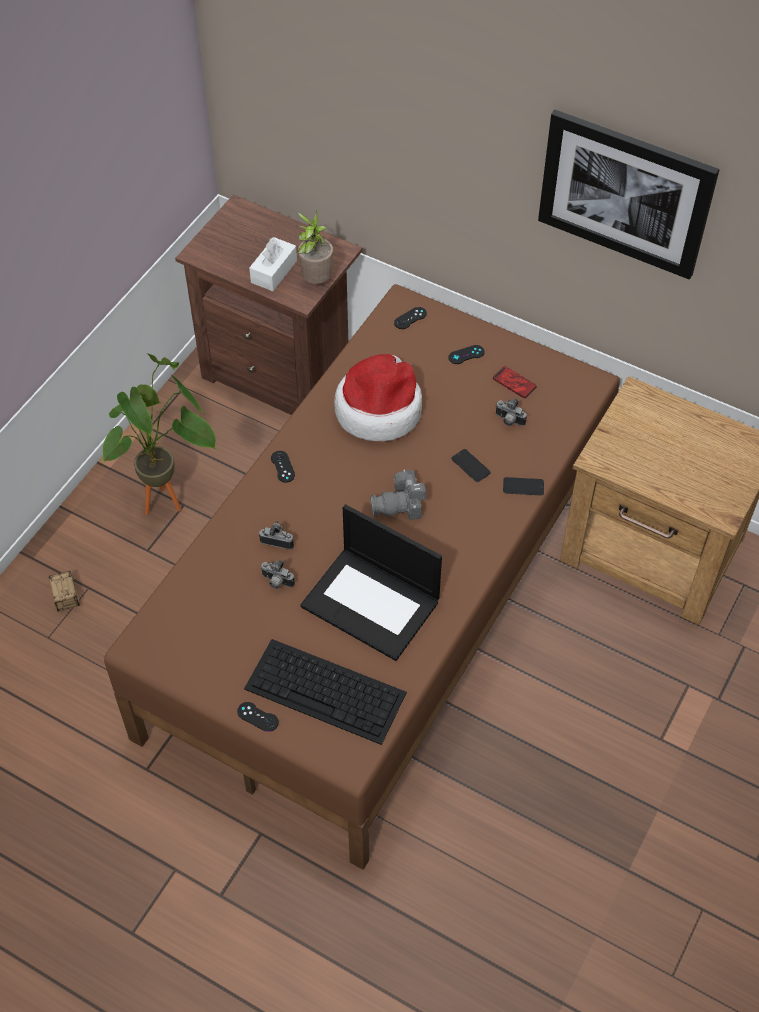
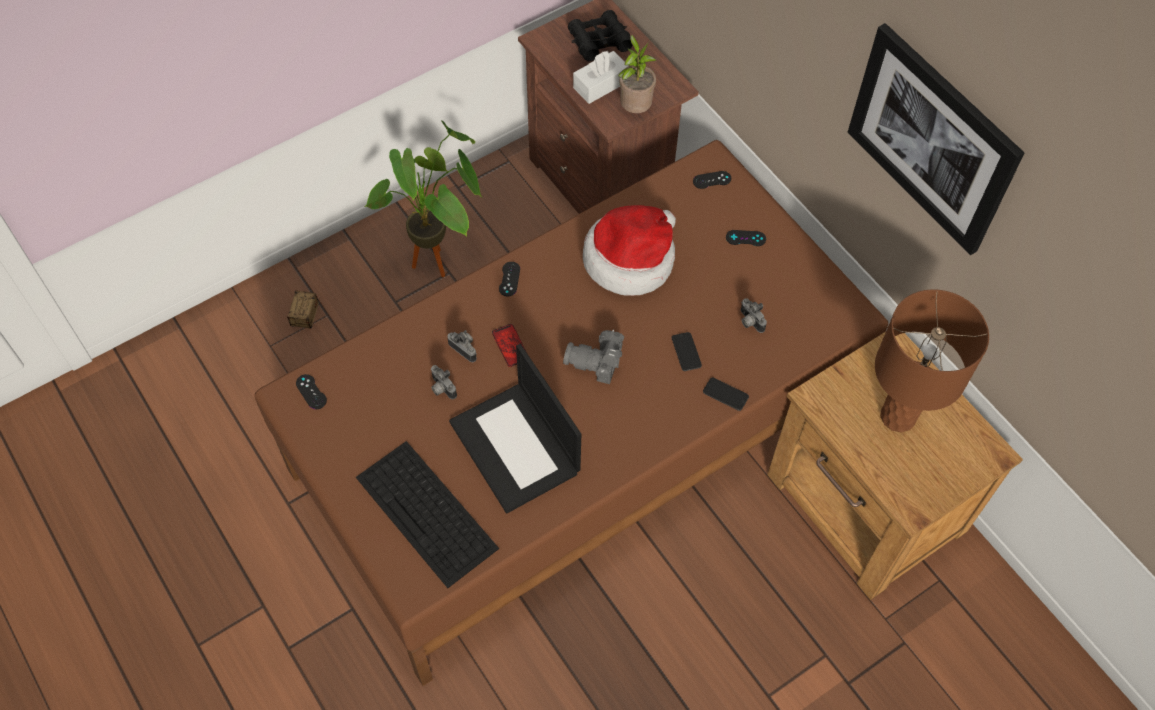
camera: 25 degrees right, 5 degrees up
(251, 236) = (599, 41): none -> black binoculars
(258, 717) = (353, 509): black game controller -> black game controller (311, 392)
(514, 383) = (777, 285): phone -> phone (510, 345)
(671, 447) = (898, 417): none -> brown table lamp

